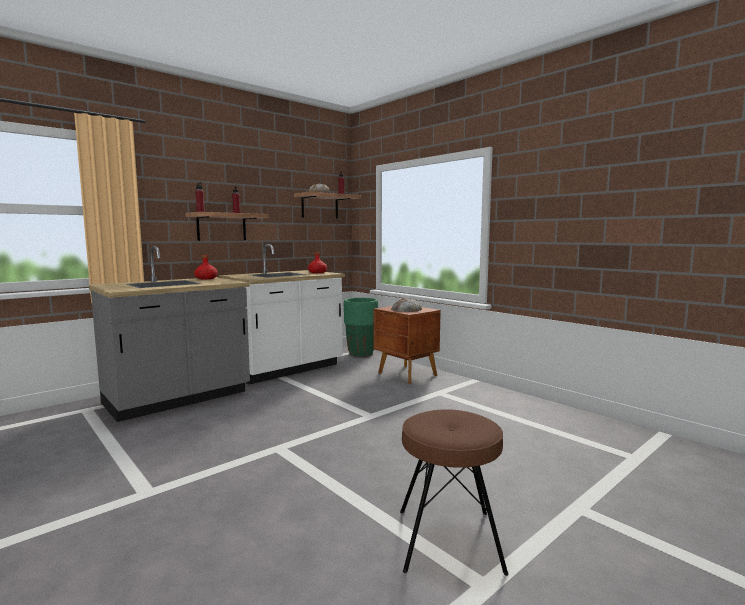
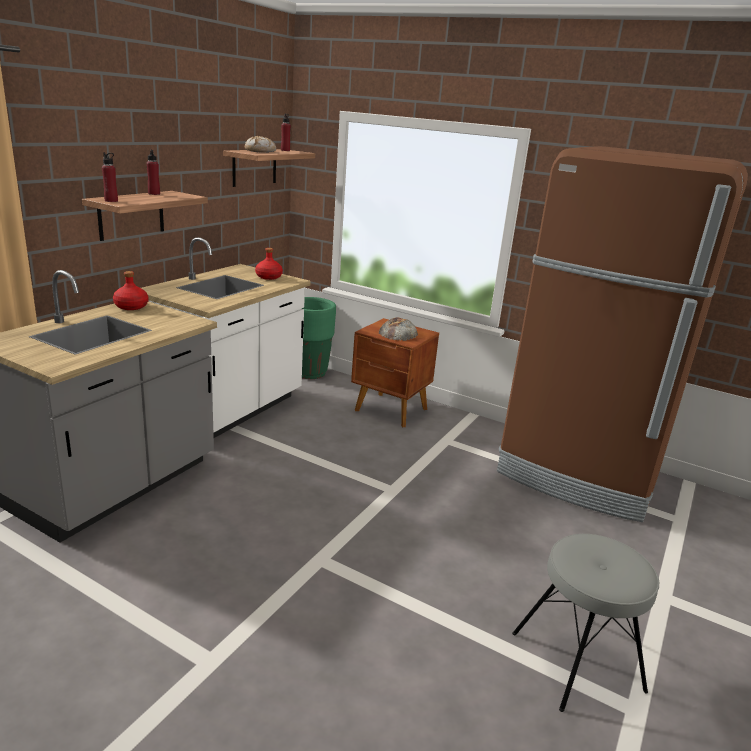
camera: 20 degrees left, 15 degrees up
(448, 540) = (576, 661): brown stool -> grey stool
(546, 420) = (578, 475): none -> brown fridge

